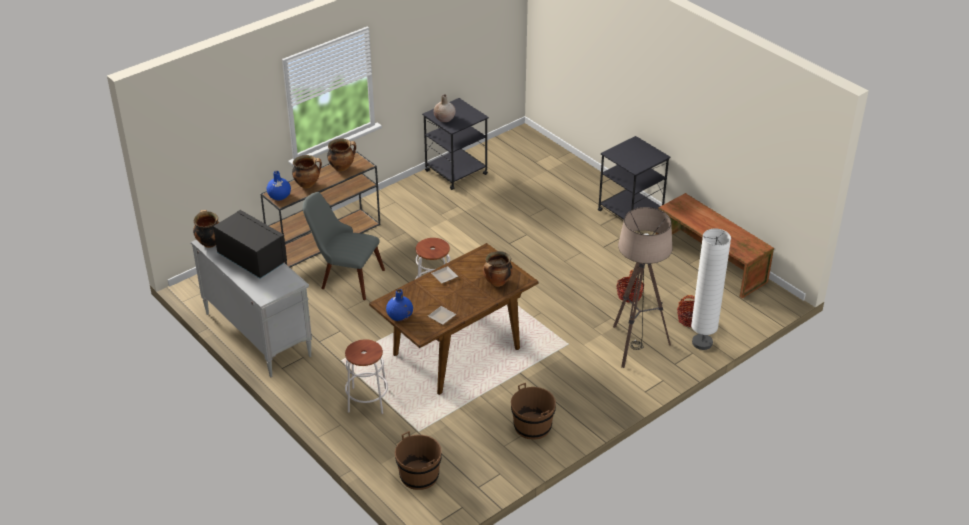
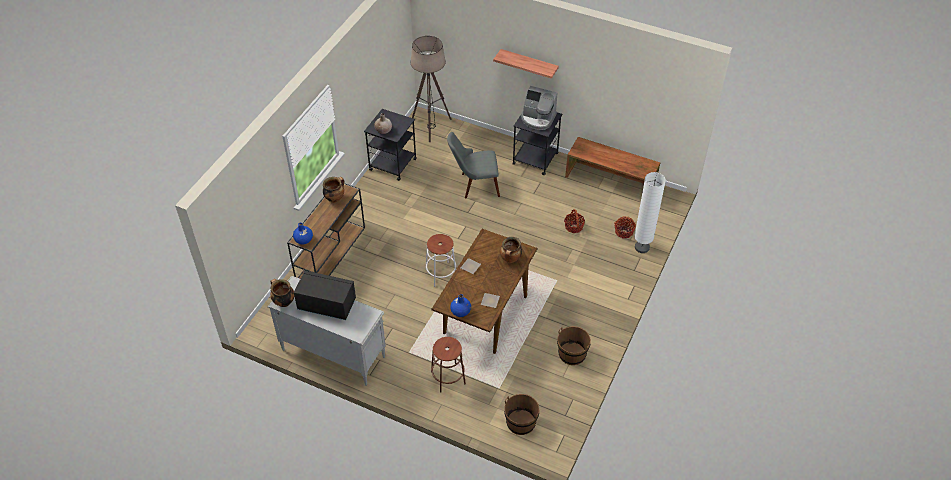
camera: 25 degrees left, 10 degrees up
(307, 184) = (318, 222): cooking pot -> none
(345, 277) = (367, 282): grey chair -> grey chair (474, 185)
(367, 400) = (448, 377): white stool -> brown stool
(635, 346) = (601, 265): floor lamp -> floor lamp (430, 126)
(636, 154) = (538, 118): none -> coffee machine
(640, 80) = (529, 64): none -> shelf

